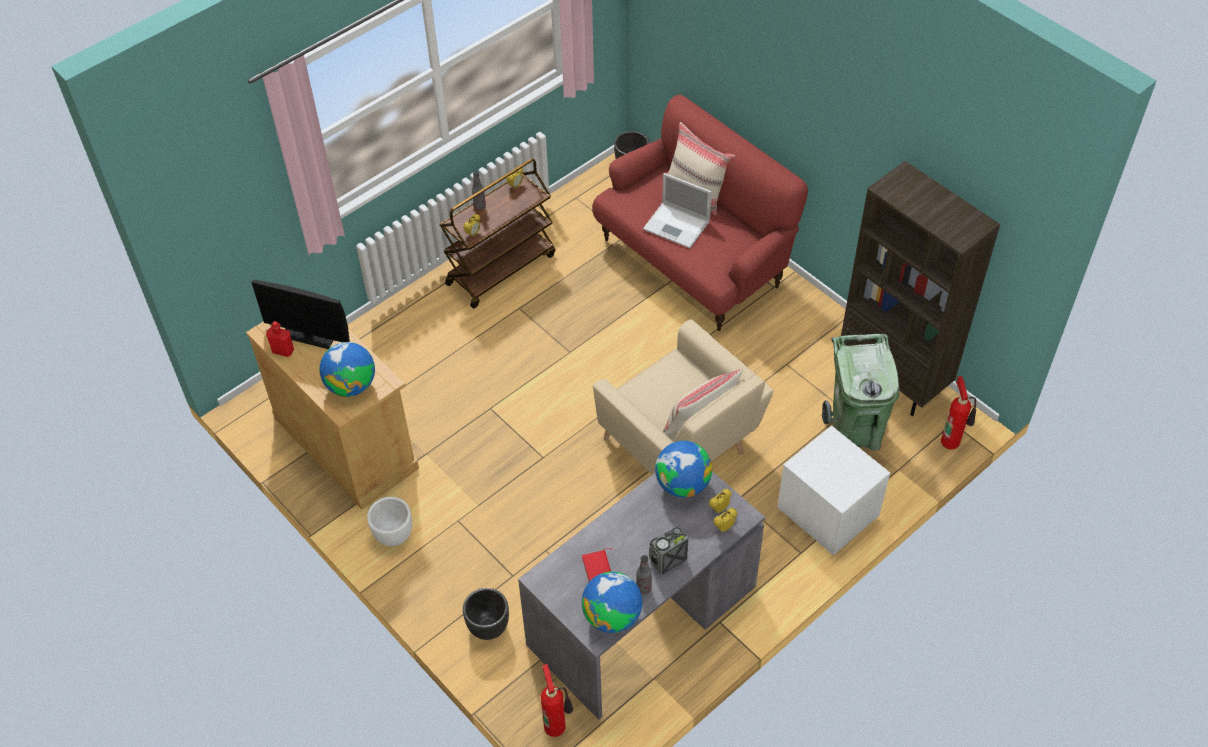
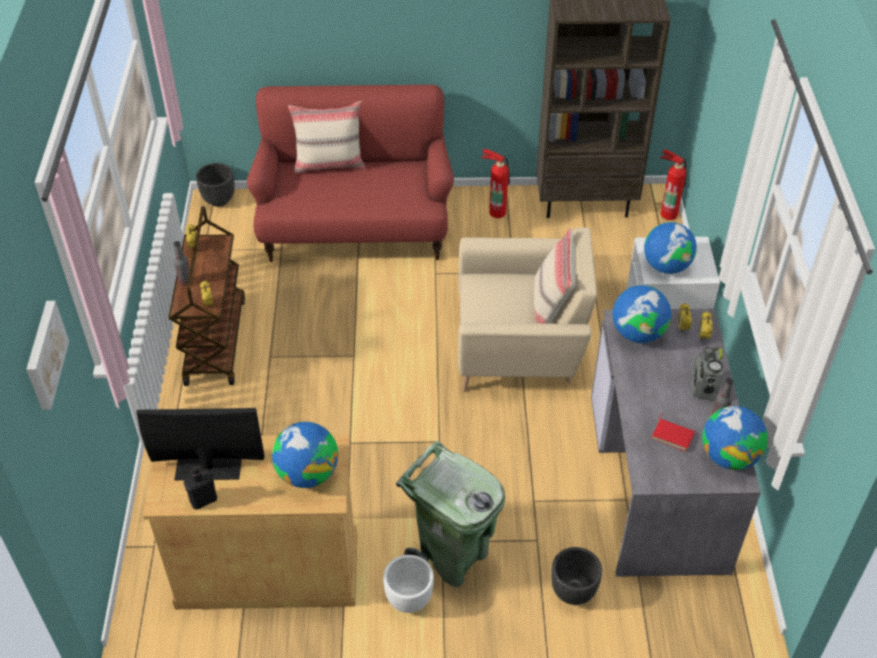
camera: 50 degrees left, 5 degrees down
(224, 182) = (44, 354): none -> picture
(283, 351) = (203, 500): red bottle -> black bottle
(309, 334) = (208, 468): monitor -> monitor turned 150 degrees counterclockwise
(556, 724) = (712, 607): fire extinguisher -> fire extinguisher (497, 211)
(677, 225) = (349, 193): laptop -> none
(820, 466) = (666, 266): none -> globe
(854, 433) = (610, 254): green trash can -> green trash can (452, 557)

